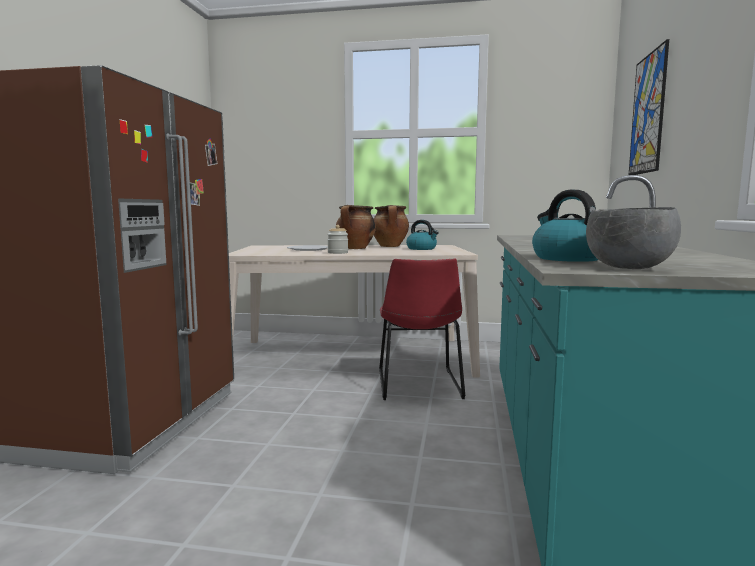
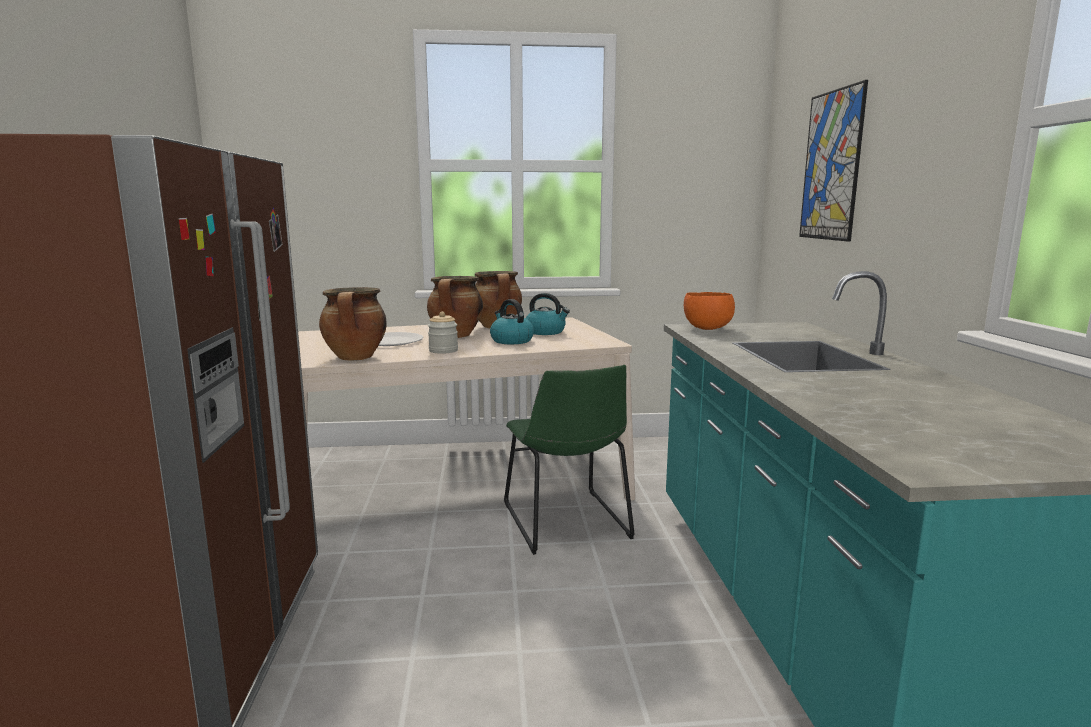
camera: 15 degrees left, 5 degrees up
(276, 253) = (356, 358): none -> cooking pot
(419, 385) = (567, 523): red chair -> green chair
(526, 236) = (706, 328): none -> orange bowl
(566, 258) = (865, 423): kettle -> kettle (511, 340)
(629, 268) = (979, 459): grey bowl -> none

